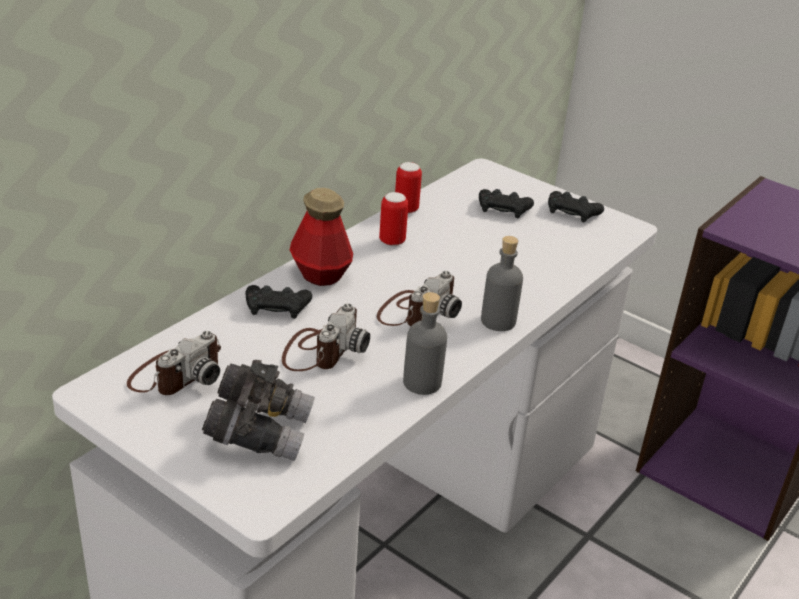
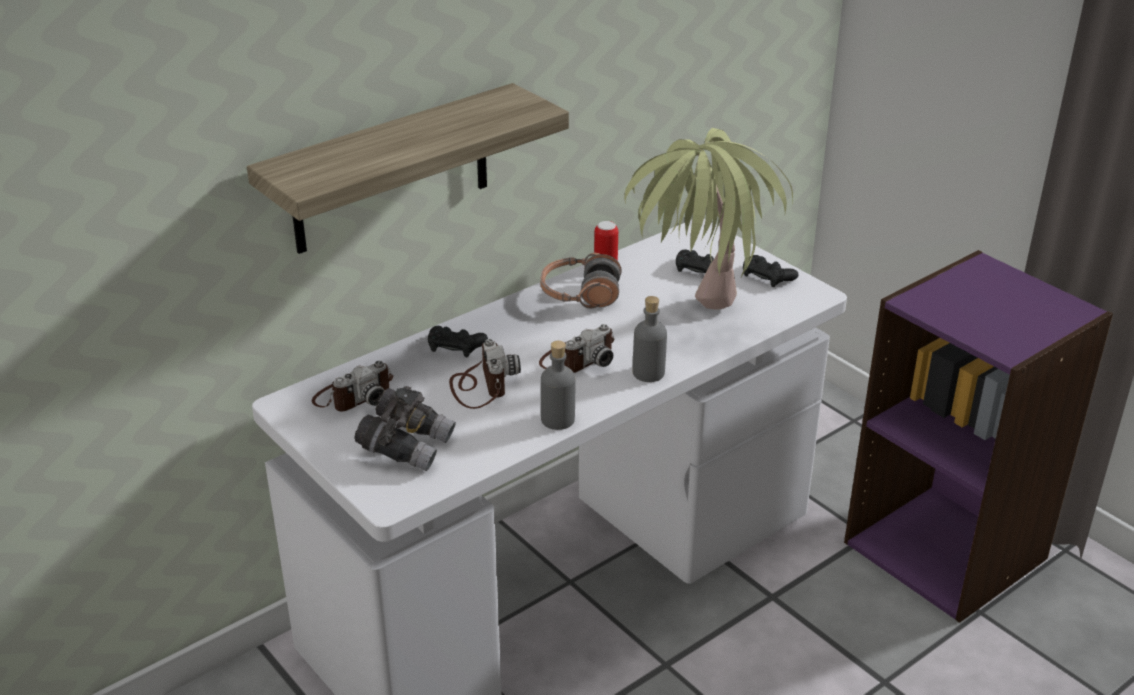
camera: 15 degrees right, 0 degrees up
(202, 105) = (391, 170): none -> shelf
(320, 274) = (504, 320): bottle -> none
(321, 350) = (481, 386): camera -> camera turned 45 degrees counterclockwise
(392, 241) = (580, 294): can -> headphones
(526, 268) = (696, 327): none -> potted plant

